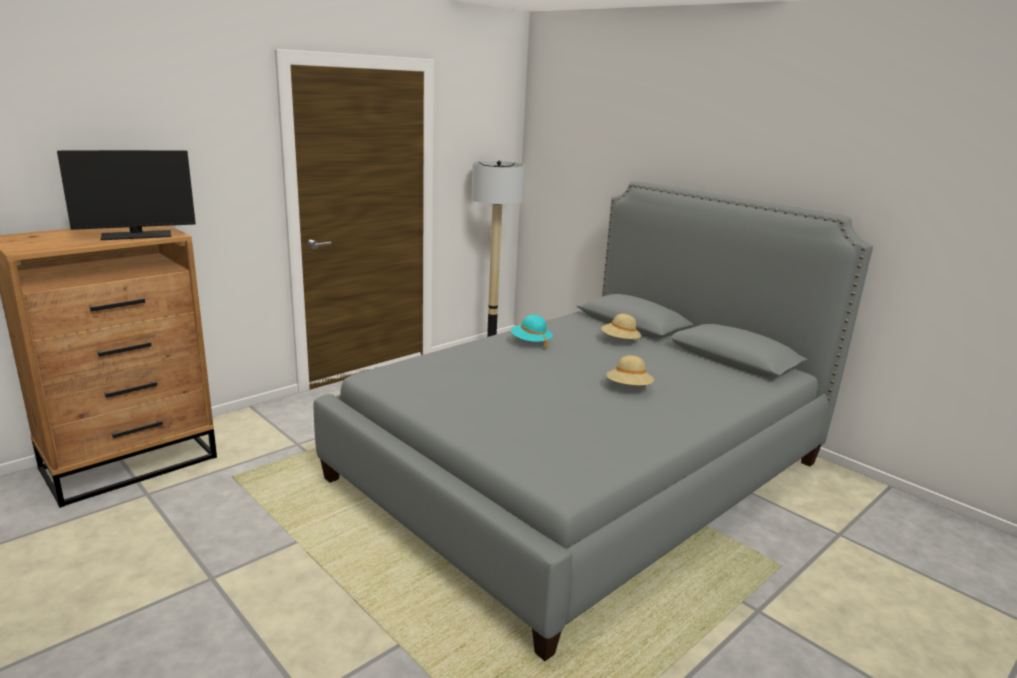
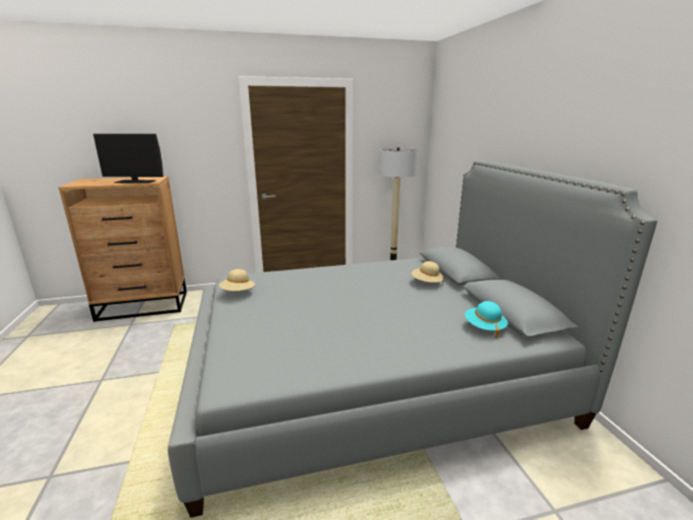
camera: 30 degrees right, 0 degrees up
(531, 342) = (357, 273): turquoise hat -> turquoise hat (484, 327)
(629, 388) = (383, 319): beige hat -> beige hat (238, 292)

